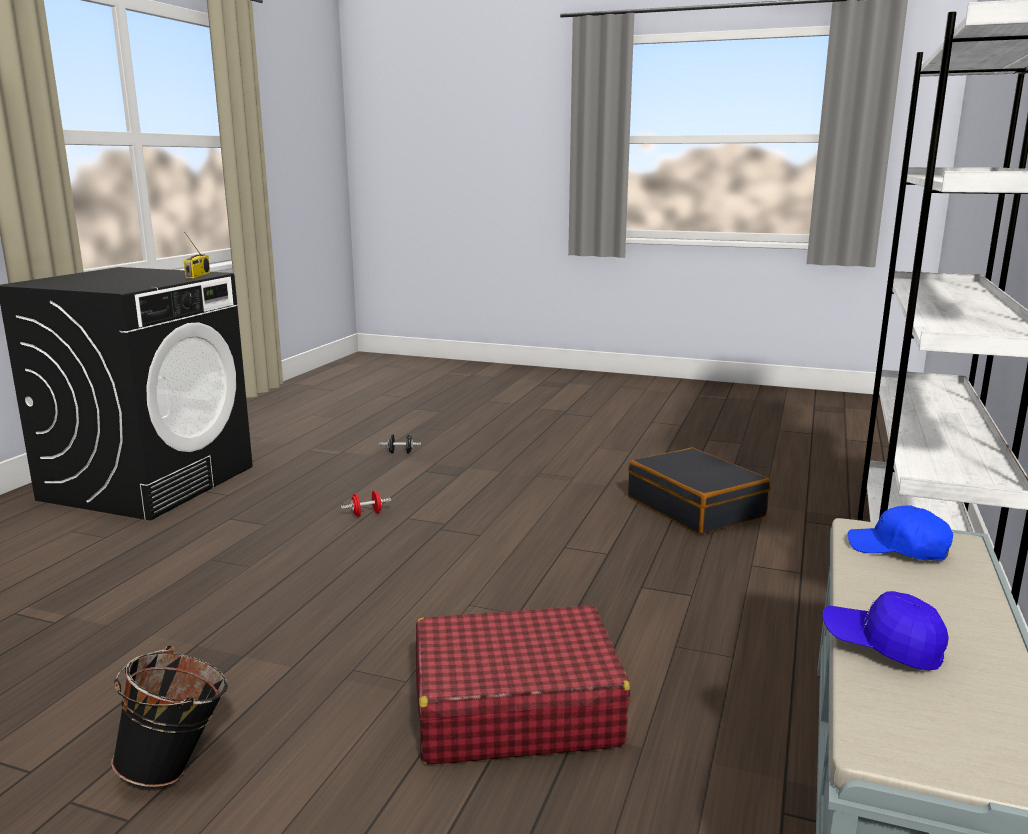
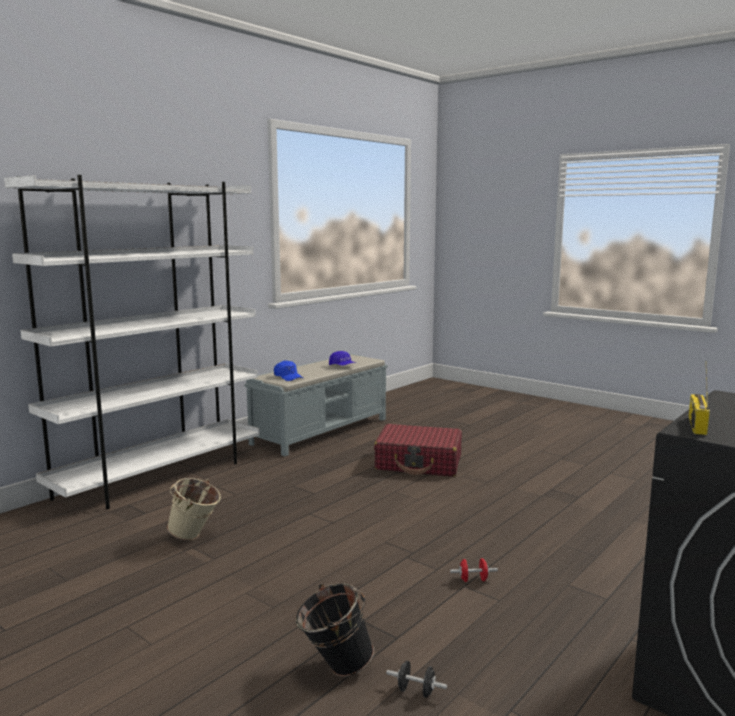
camera: 160 degrees left, 5 degrees down
(178, 768) = (551, 466): black bucket -> black bucket (334, 667)
(695, 507) = (195, 537): black suitcase -> beige bucket

